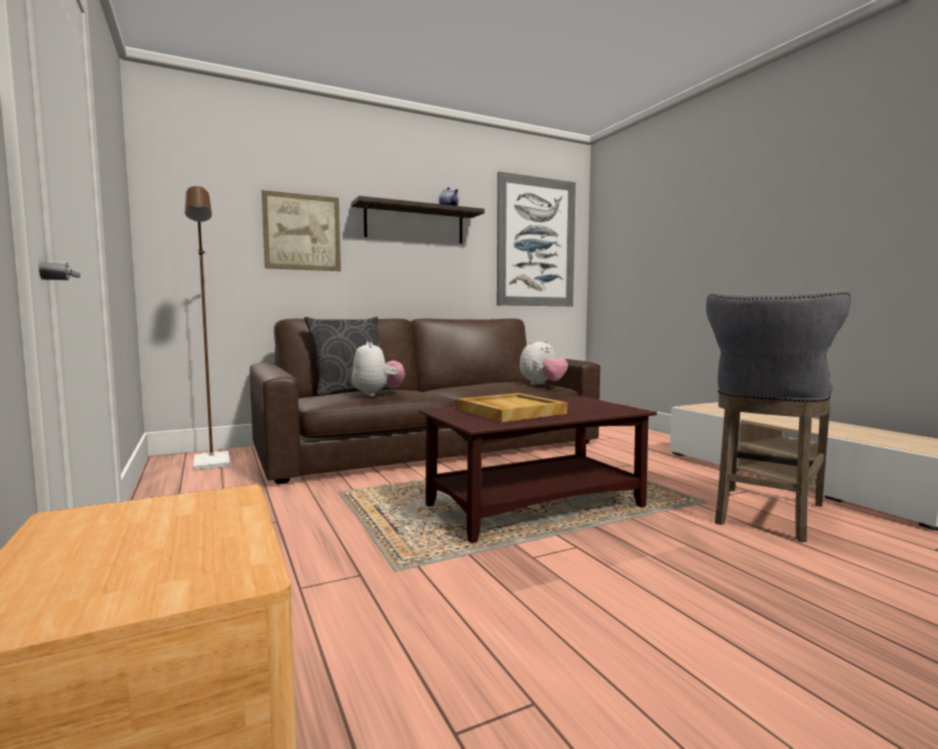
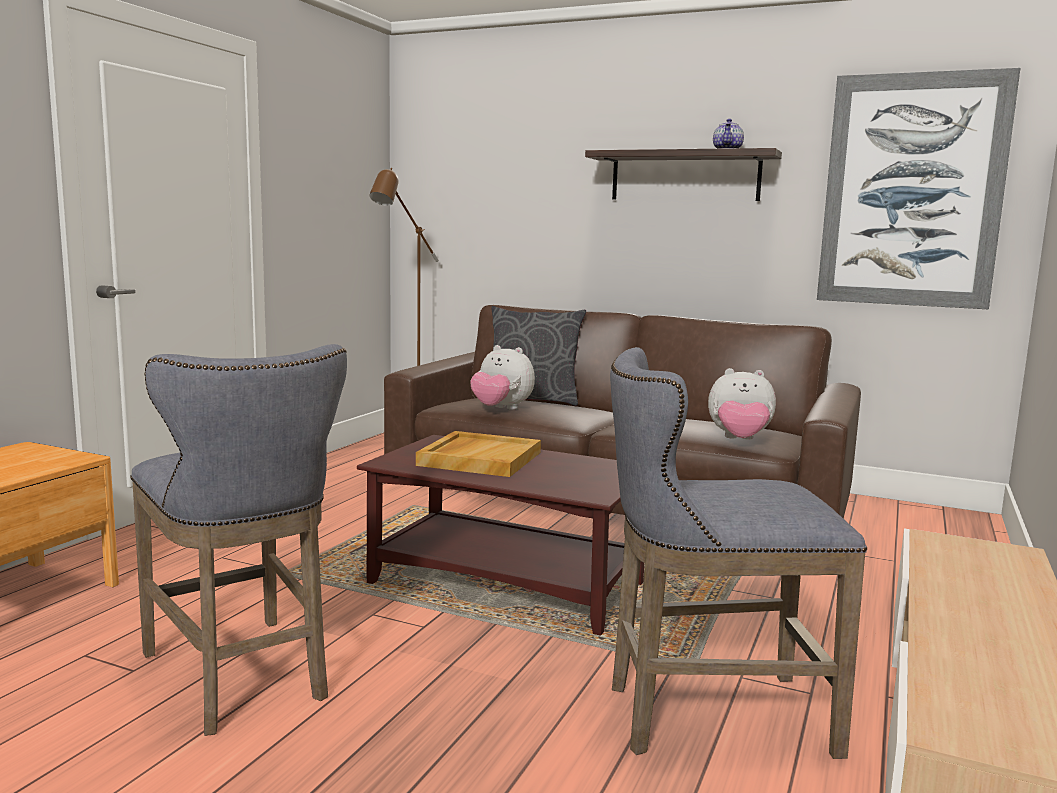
camera: 50 degrees right, 5 degrees up
(302, 232) = (539, 198): picture -> none
(377, 394) = (501, 409): plush toy -> plush toy turned 90 degrees clockwise
(610, 642) = (241, 679): none -> grey stool

